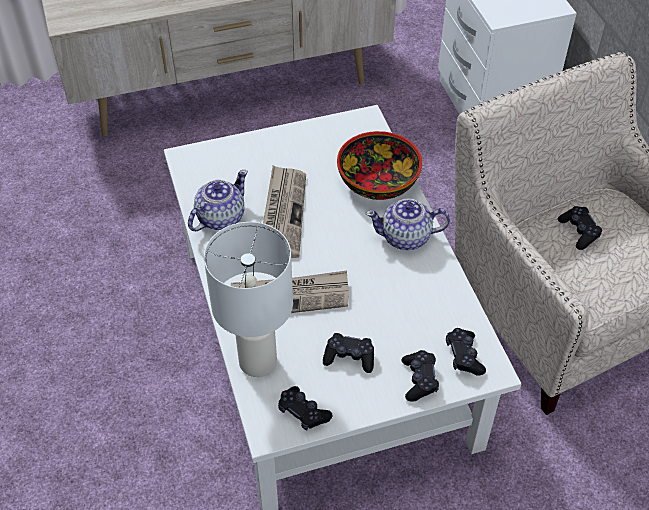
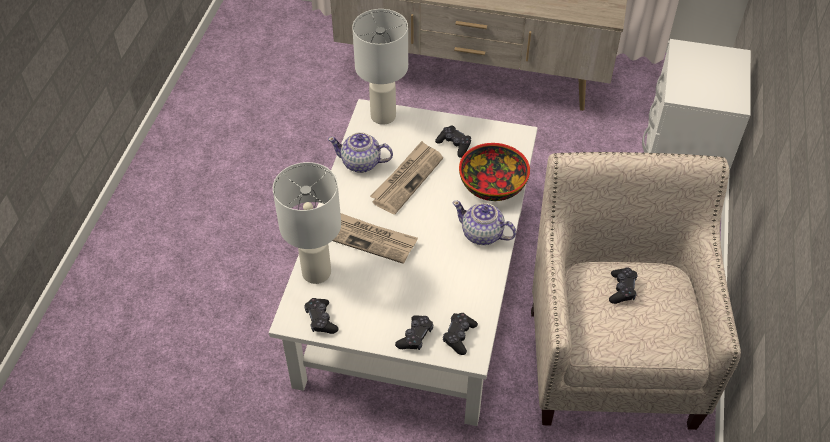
camera: 30 degrees right, 0 degrees up
(206, 156) = (383, 115): none -> white table lamp
(219, 218) = (361, 163): teapot -> teapot turned 150 degrees counterclockwise
(349, 357) = (379, 298): black game controller -> black game controller (454, 145)

